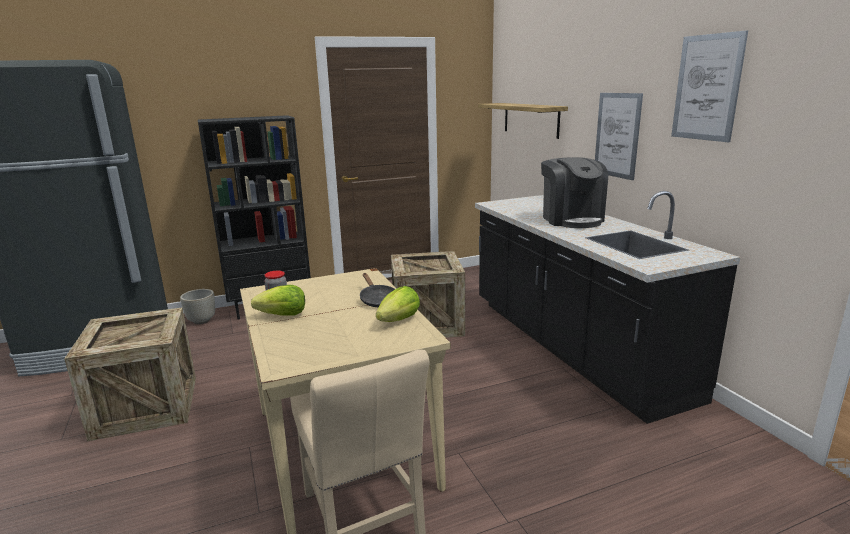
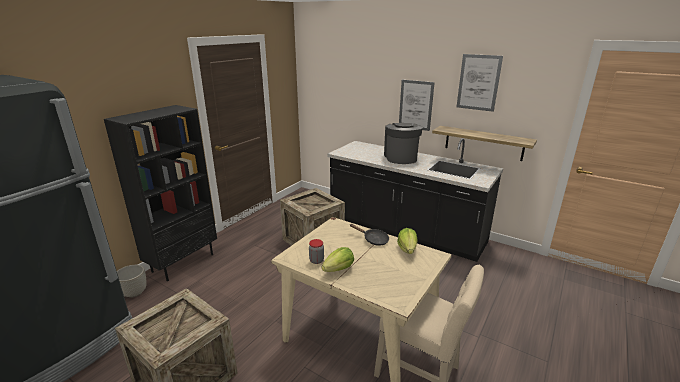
camera: 35 degrees left, 5 degrees up
(530, 119) = (339, 92): shelf -> shelf (483, 143)
(571, 219) = (400, 157): coffee machine -> coffee machine turned 135 degrees counterclockwise

